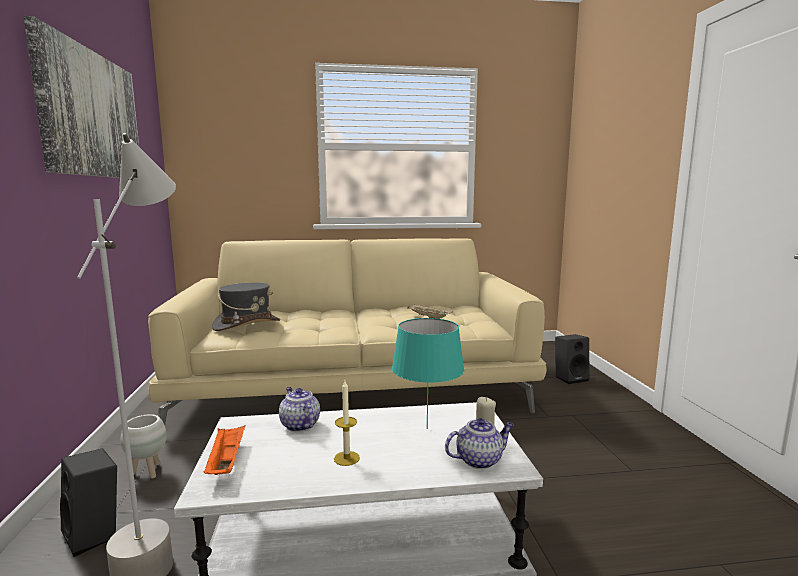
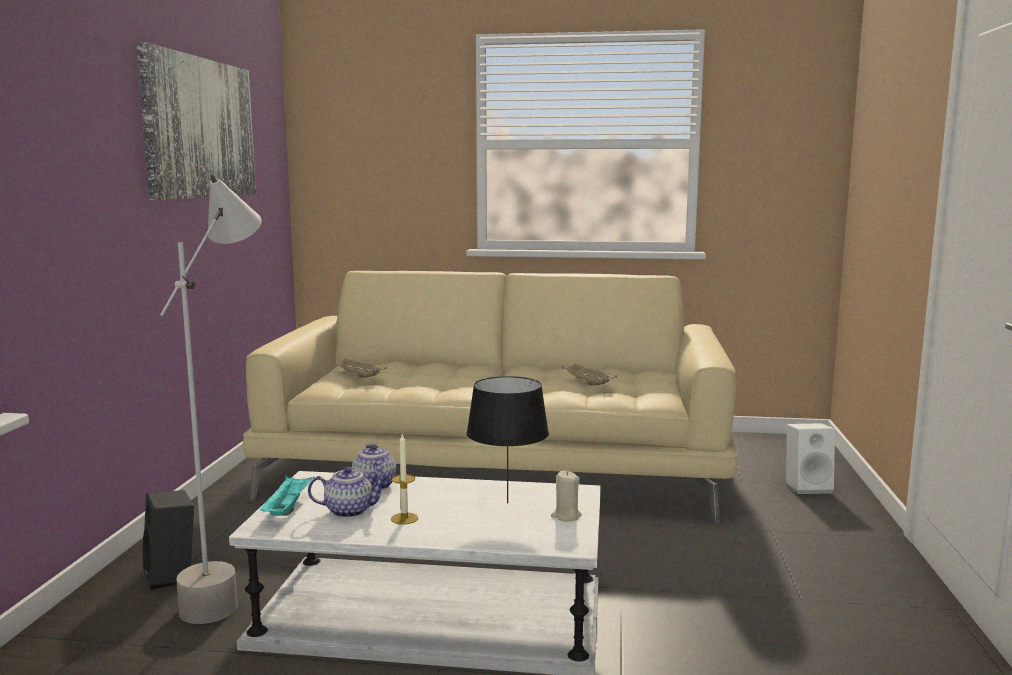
camera: 15 degrees right, 0 degrees up
(147, 472) = (232, 530): white planter -> none
(226, 462) = (287, 508): orange tray -> turquoise tray
(247, 324) = (358, 376): grey hat -> beige tray
(426, 428) = (507, 502): turquoise table lamp -> black table lamp
(479, 460) = (542, 535): teapot -> teapot (350, 511)
(570, 378) = (808, 487): black speaker -> white speaker

